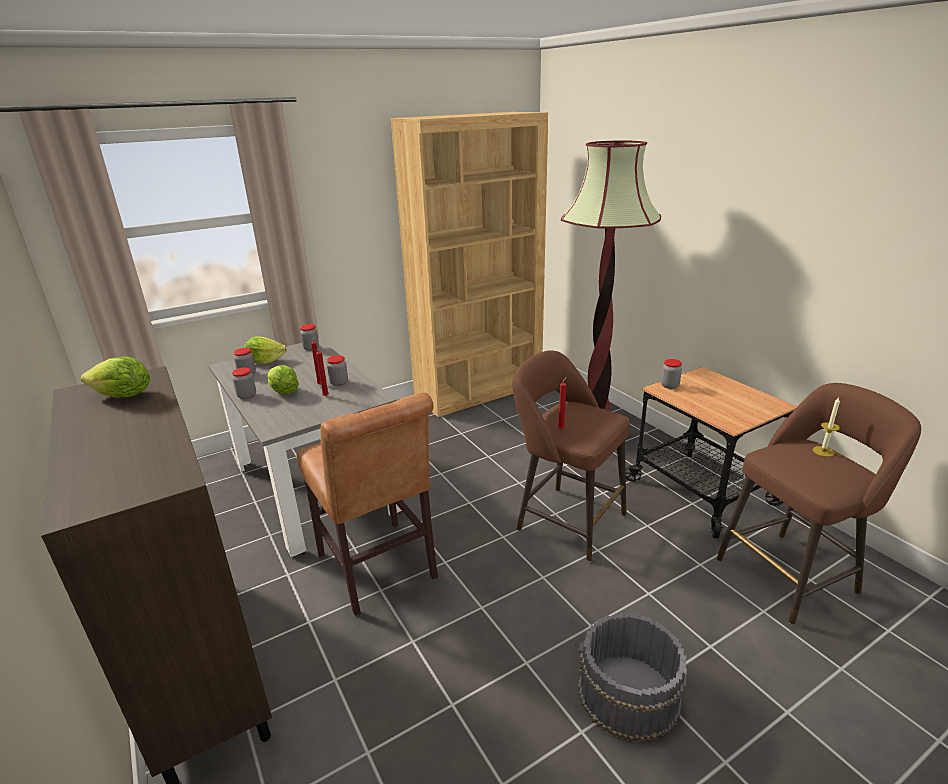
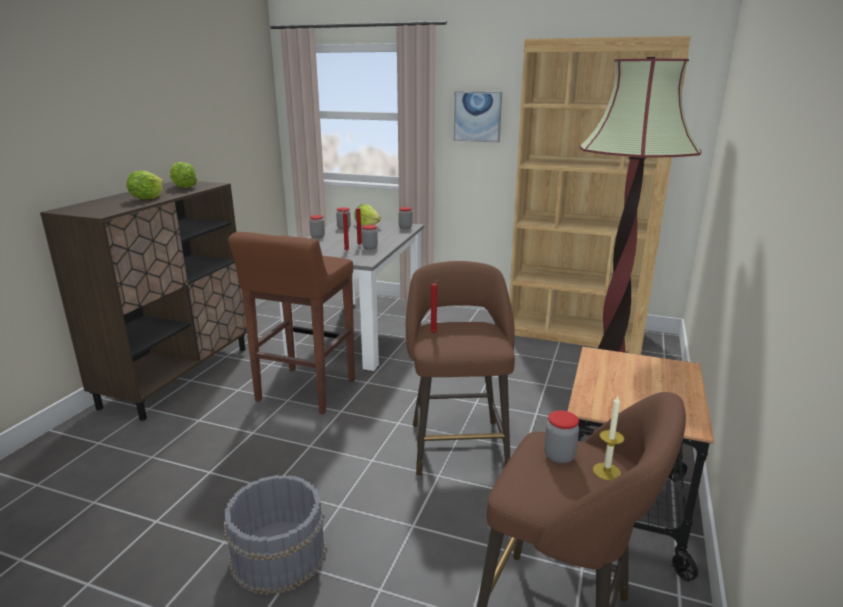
camera: 50 degrees right, 5 degrees down
(283, 392) = (335, 241): lettuce -> lettuce (147, 198)
(340, 204) = (477, 116): none -> picture
(379, 570) = (305, 391): brown chair -> brown stool
(669, 385) = (614, 357): jar -> jar (559, 456)

